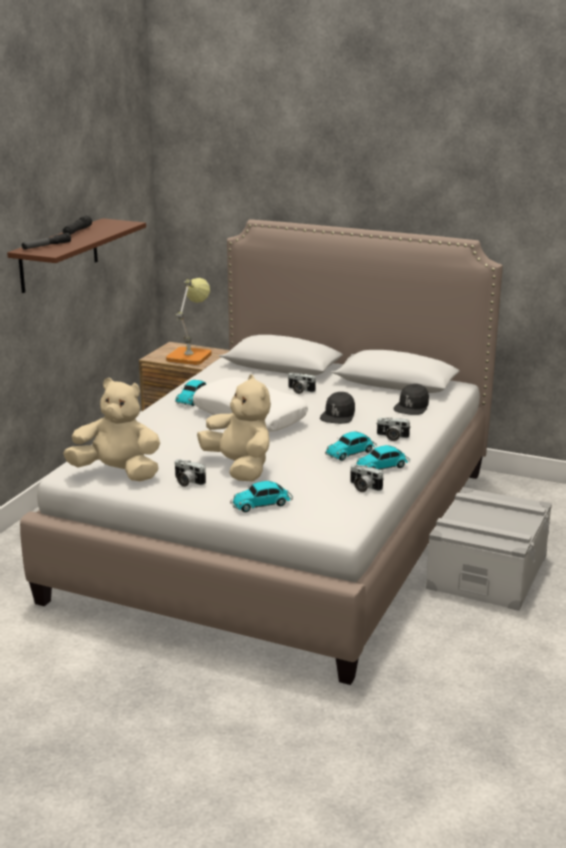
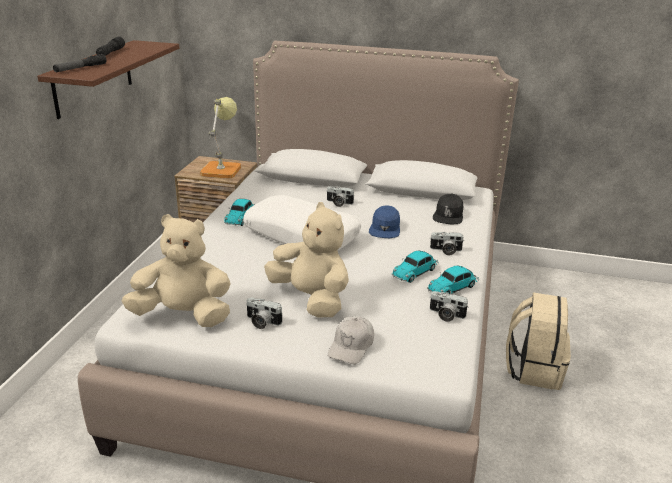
camera: 10 degrees left, 5 degrees up
(262, 504) = (351, 346): toy car -> white cap
(338, 415) = (385, 228): black cap -> blue cap
(487, 571) = (533, 369): grey storage box -> beige backpack

